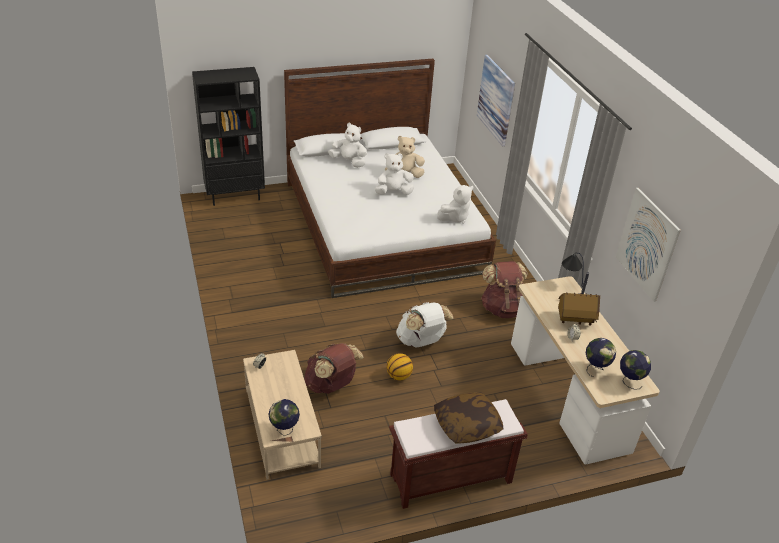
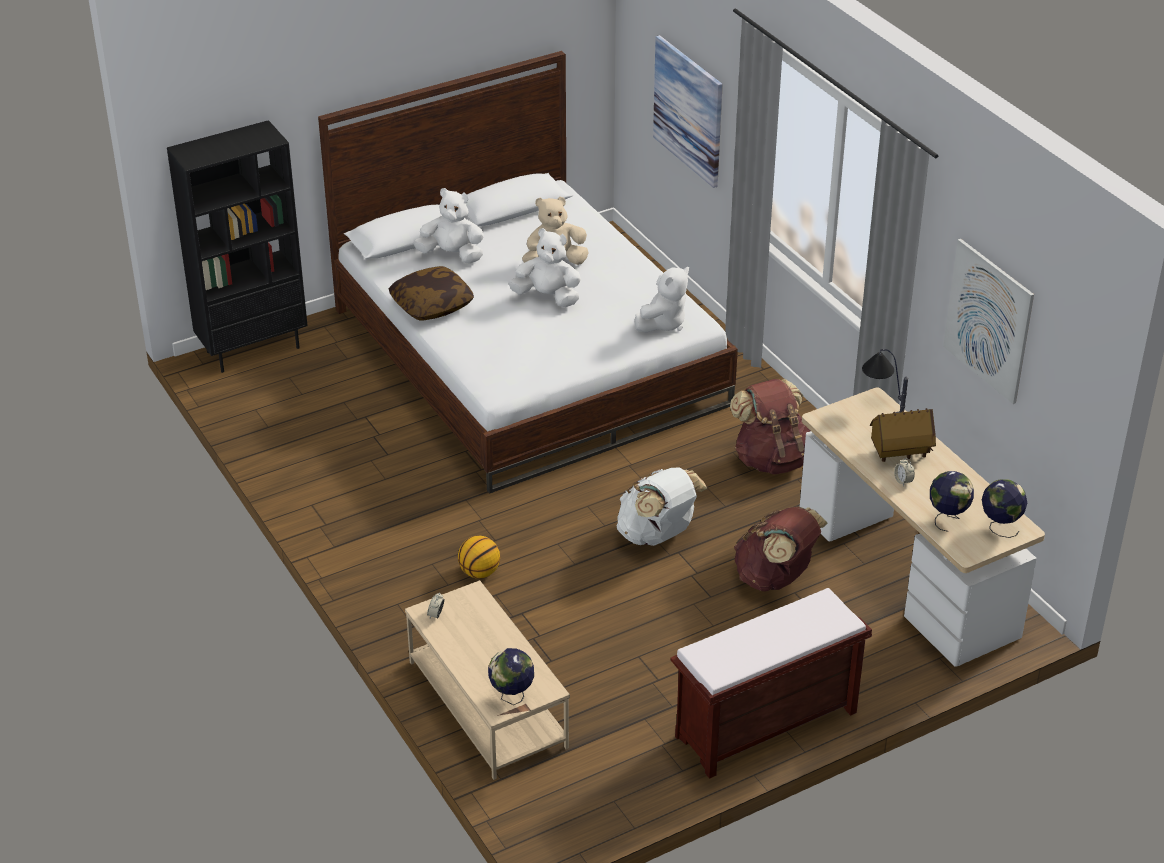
camera: 10 degrees left, 0 degrees up
(331, 385) = (540, 628): brown backpack -> brown backpack (775, 578)
(393, 192) = (547, 297): white plush toy -> white plush toy turned 45 degrees clockwise
(399, 376) = (640, 594): basketball -> basketball (479, 572)
(467, 425) = (783, 633): pillow -> pillow (432, 305)

